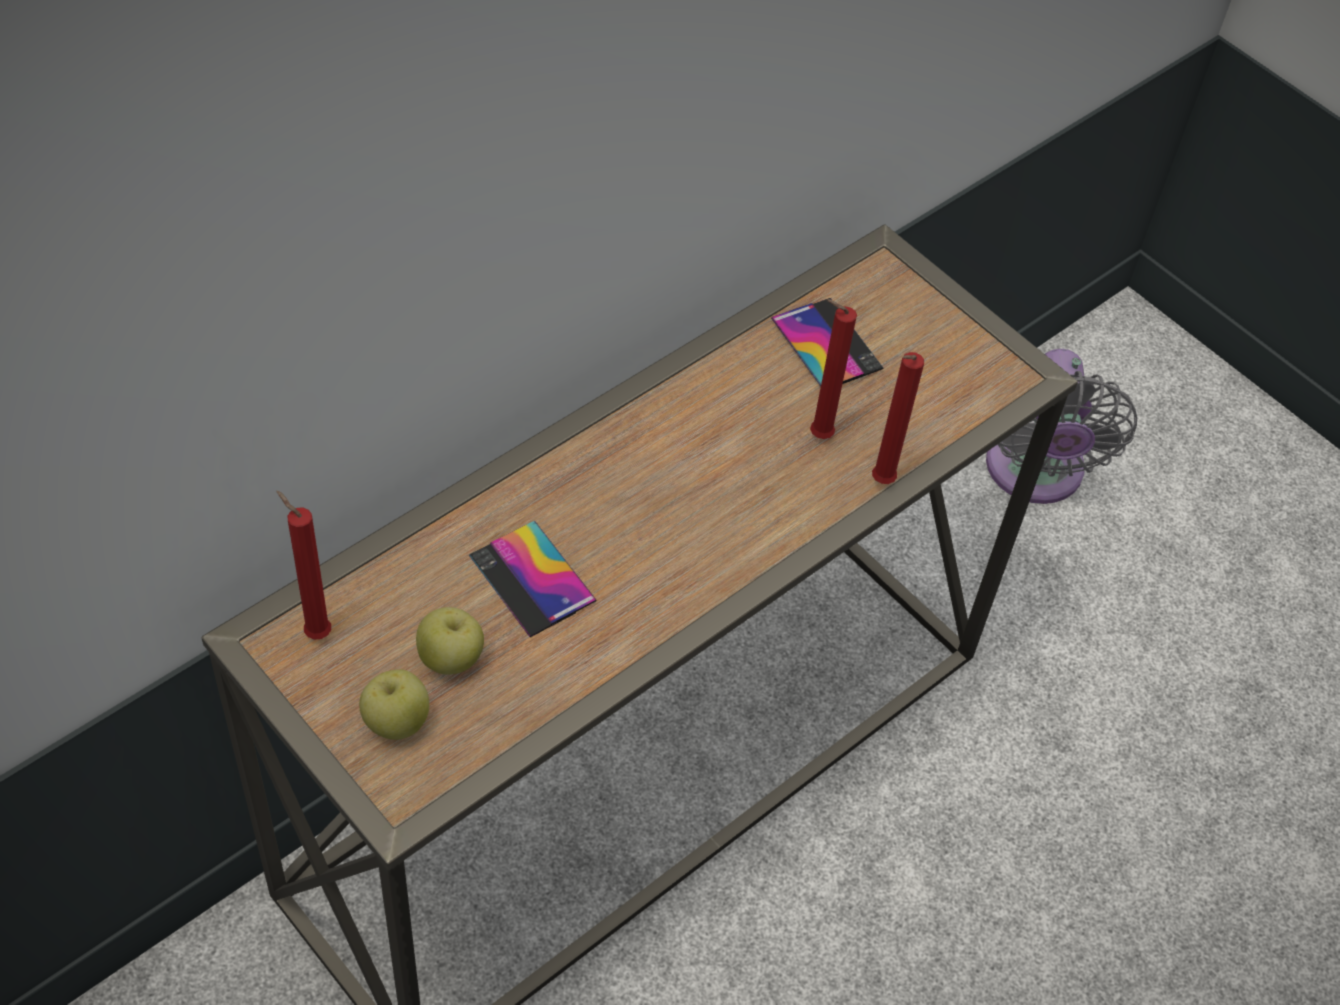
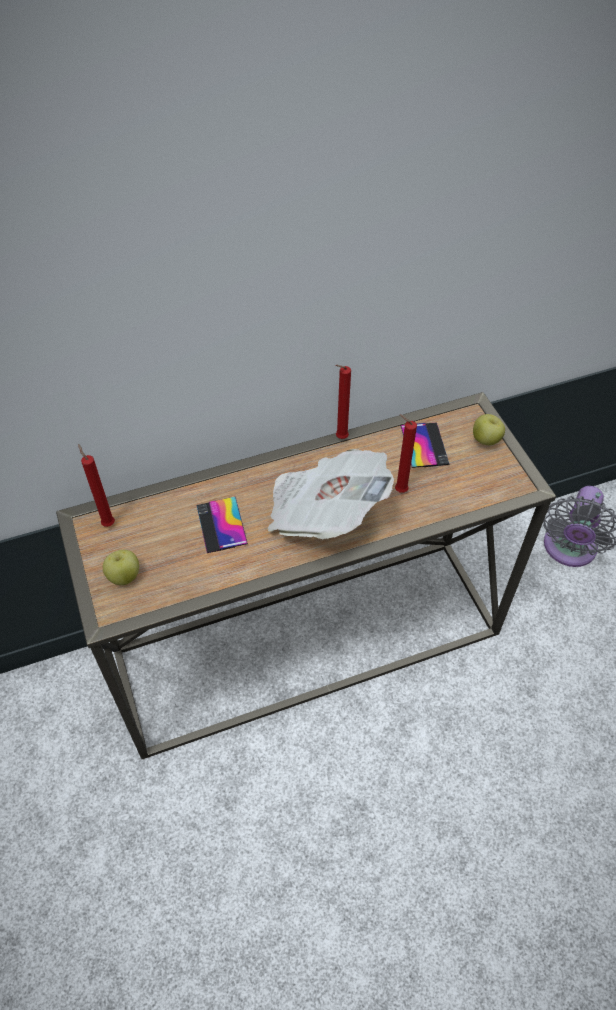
camera: 25 degrees right, 0 degrees up
(450, 658) = (164, 553): apple -> apple (486, 440)
(706, 508) = (324, 512): none -> newspaper
(879, 483) = (421, 522): red candle -> red candle (340, 438)

